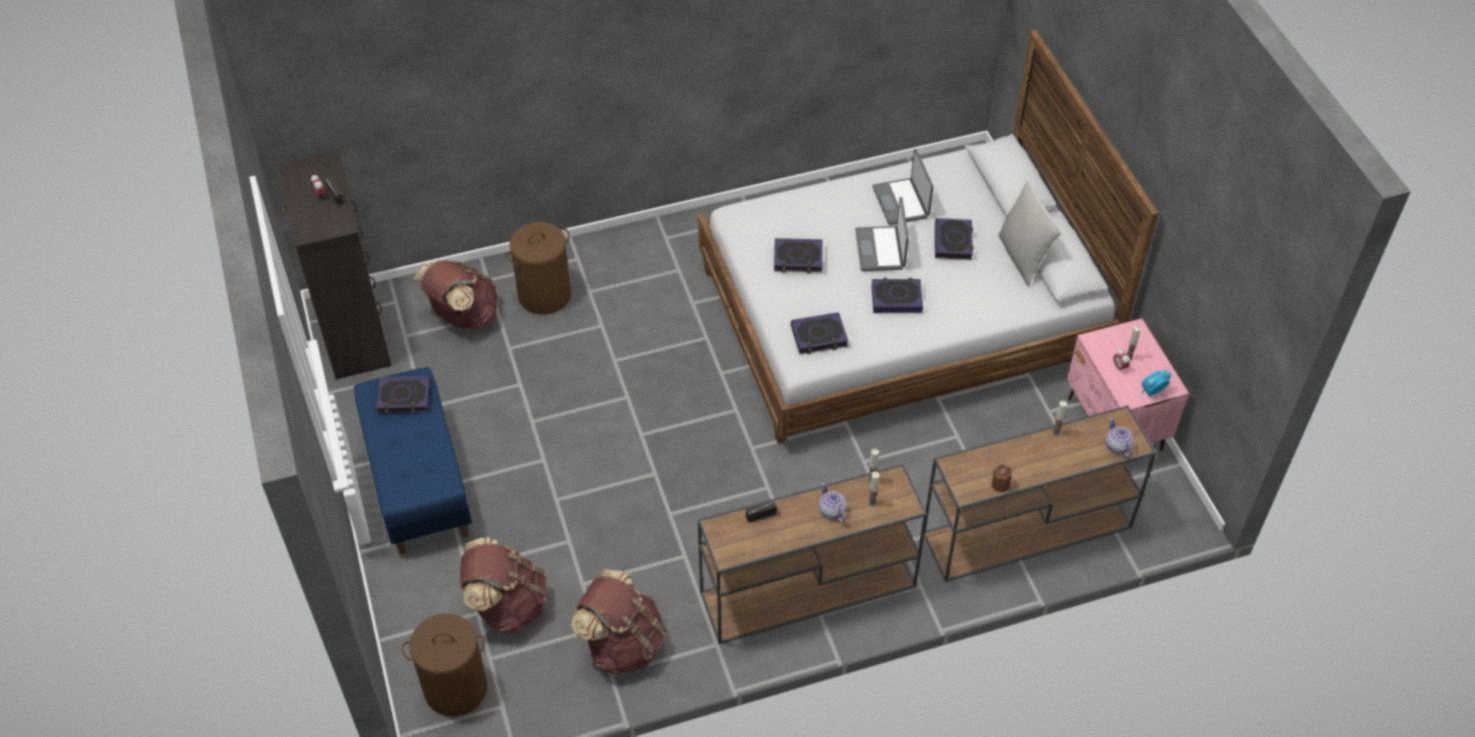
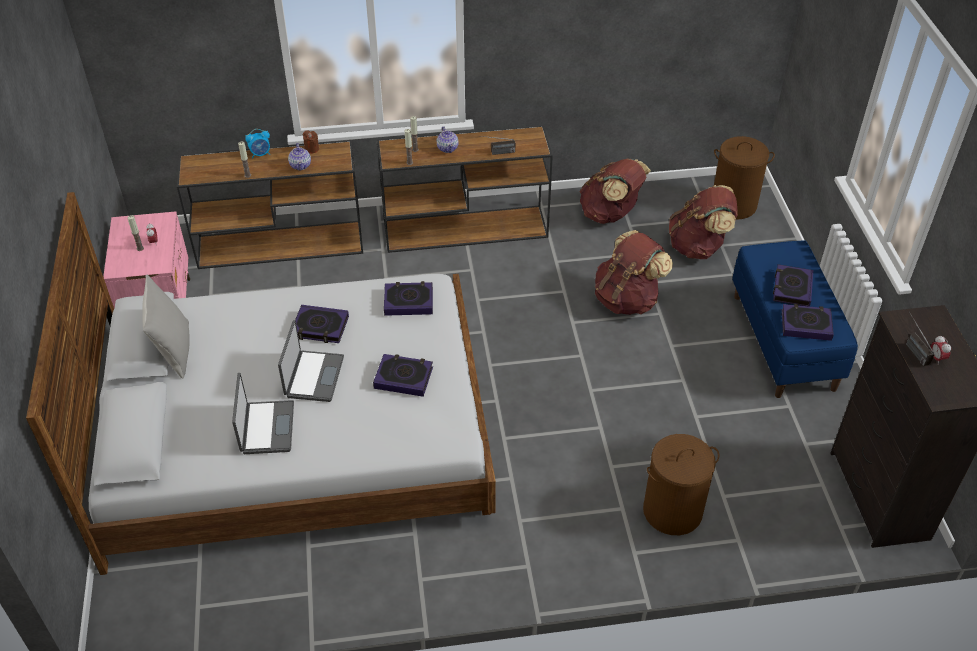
camera: 170 degrees left, 5 degrees down
(463, 316) = (762, 498): brown backpack -> brown backpack (627, 299)
(953, 242) = (234, 376): book -> book (792, 288)
(1117, 446) = (206, 161): teapot -> teapot (300, 165)
(1152, 392) = (141, 221): alarm clock -> alarm clock (260, 154)

